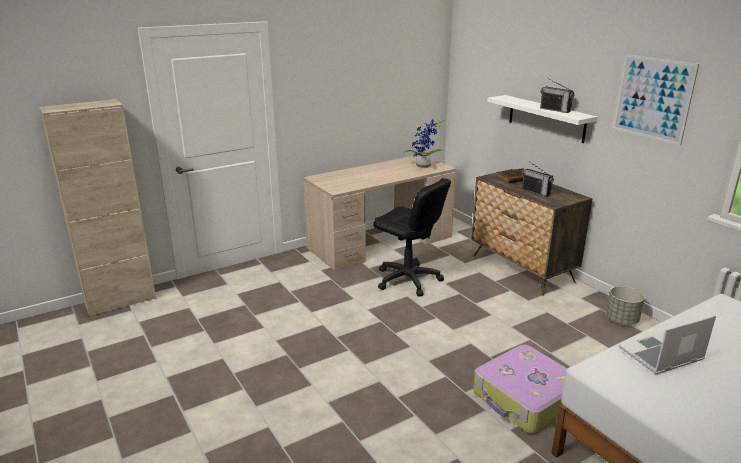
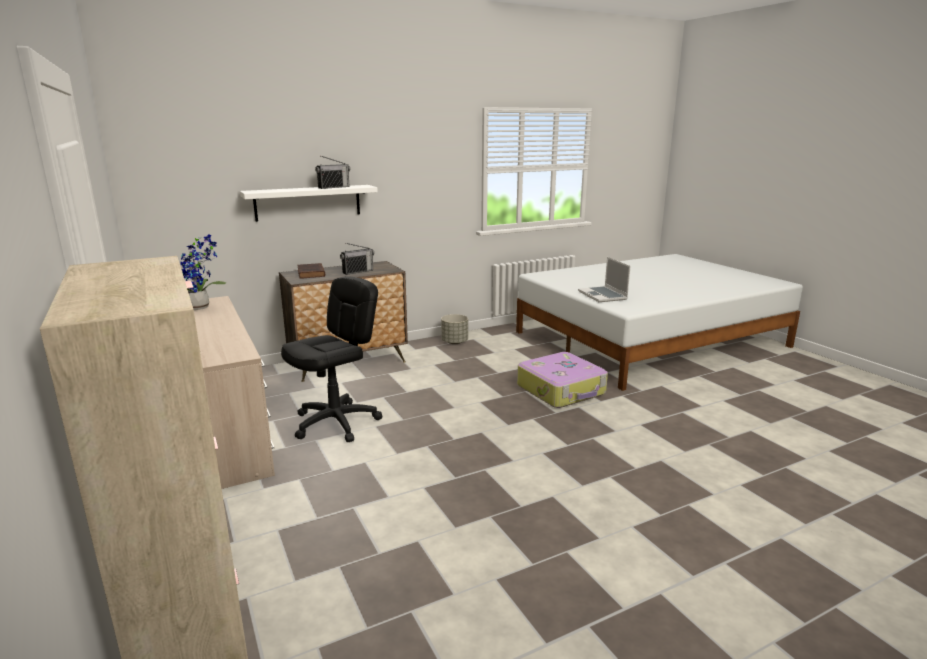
camera: 85 degrees left, 5 degrees down
(653, 98) = (415, 156): picture -> none

